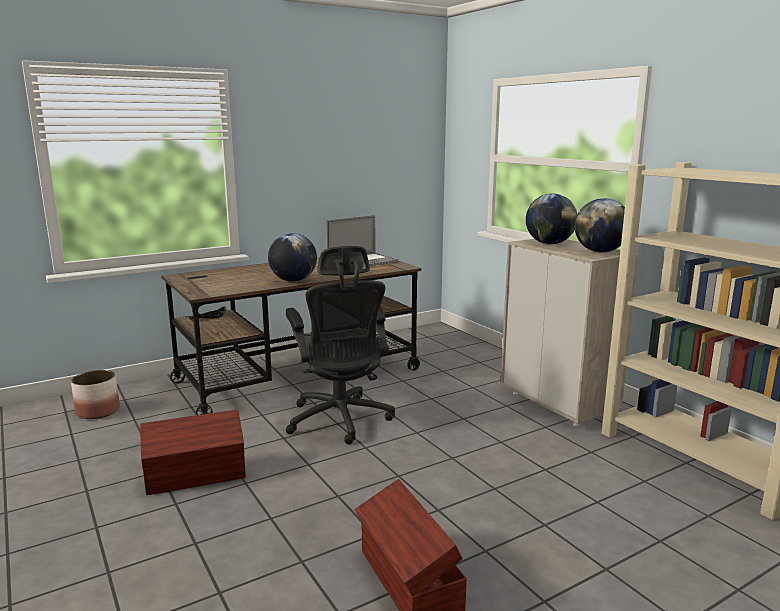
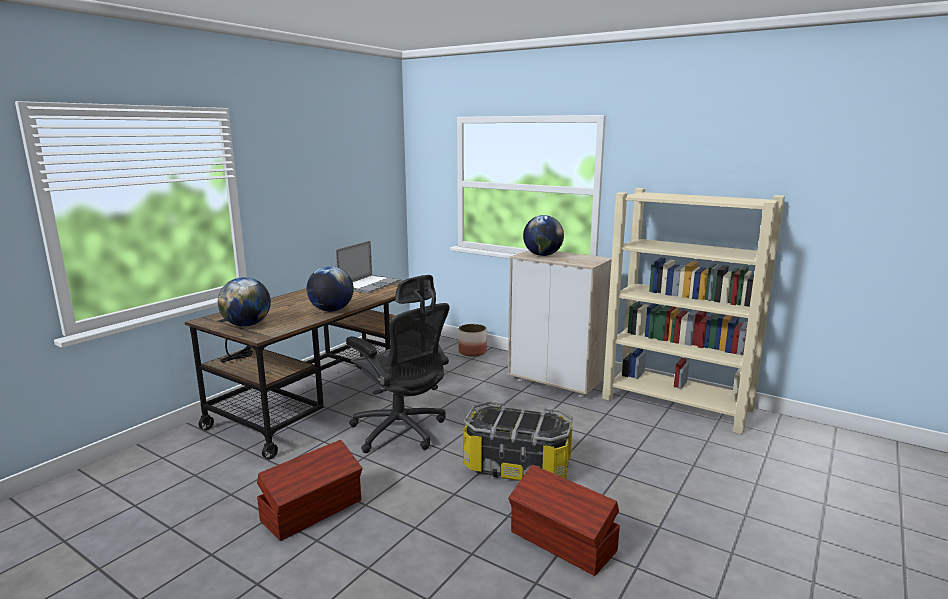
camera: 25 degrees left, 0 degrees up
(97, 411) = (142, 476): planter -> planter (472, 352)
(431, 484) = (517, 465): none -> storage box
(600, 252) = (587, 259): globe -> globe (247, 325)

